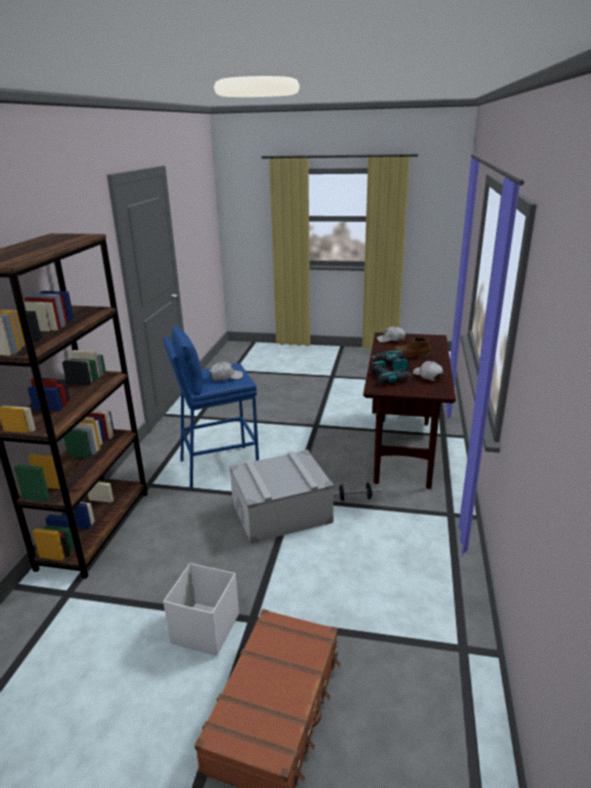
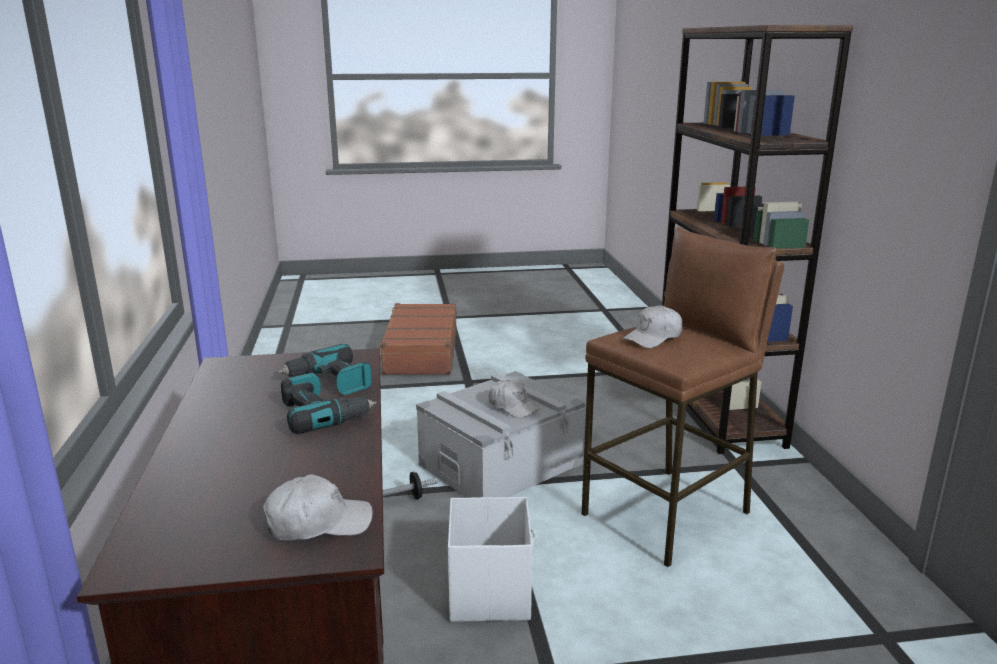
camera: 160 degrees right, 5 degrees down
(204, 629) = (506, 371): white storage box -> white storage box (490, 592)
(218, 466) = (668, 514): blue stool -> brown stool
(410, 355) = (263, 456): brown boot -> none
(427, 376) = (238, 397): white cap -> white cap (513, 406)

